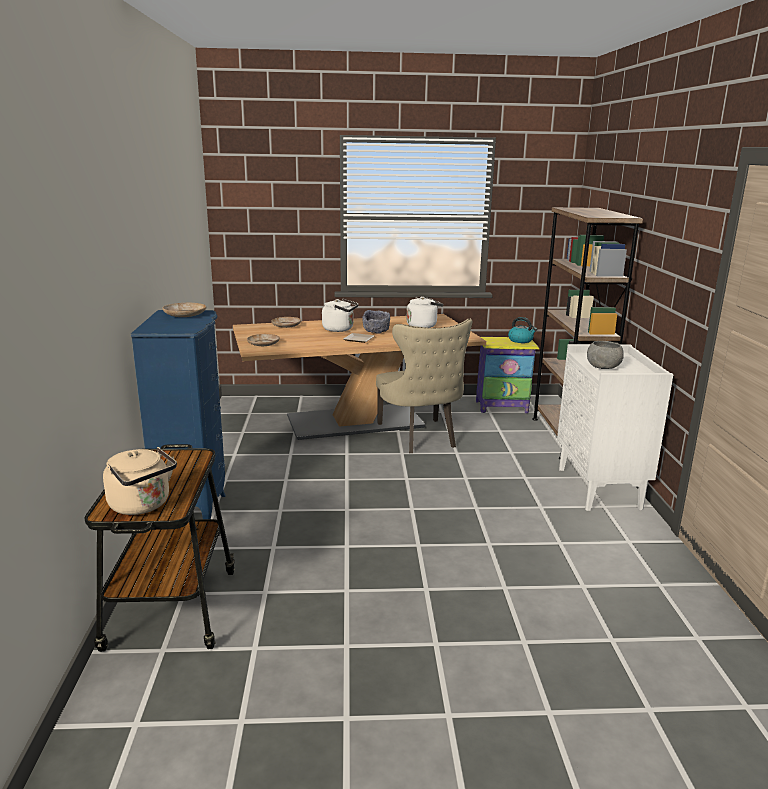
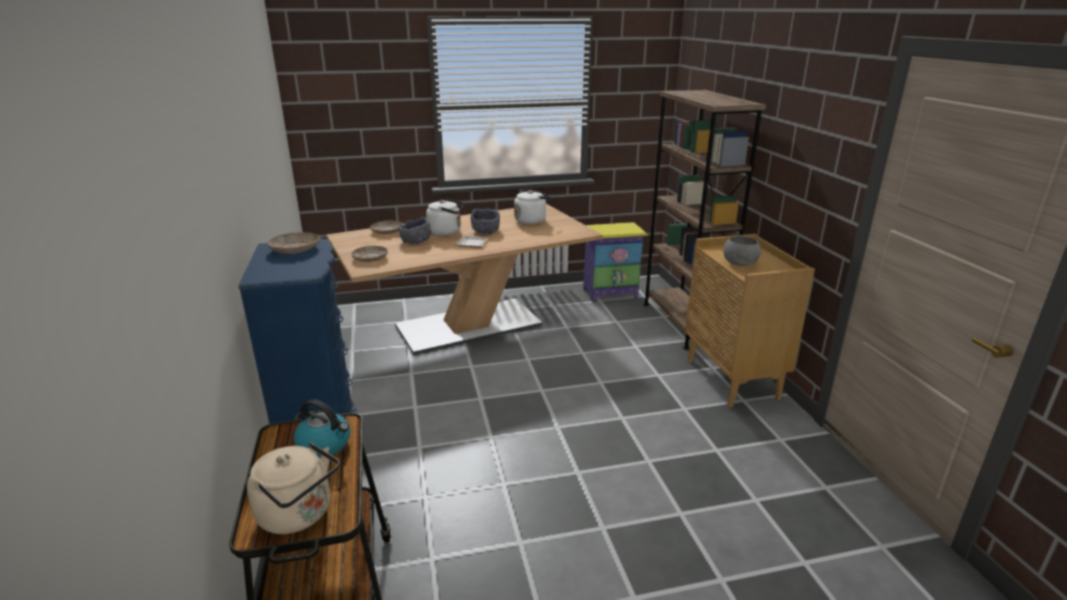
camera: 10 degrees left, 5 degrees up
(309, 334) = (415, 241): none -> grey bowl
(420, 437) = (541, 338): beige chair -> none
(521, 340) = (627, 227): kettle -> kettle (325, 444)
(599, 488) = (732, 379): white cabinet -> brown cabinet

